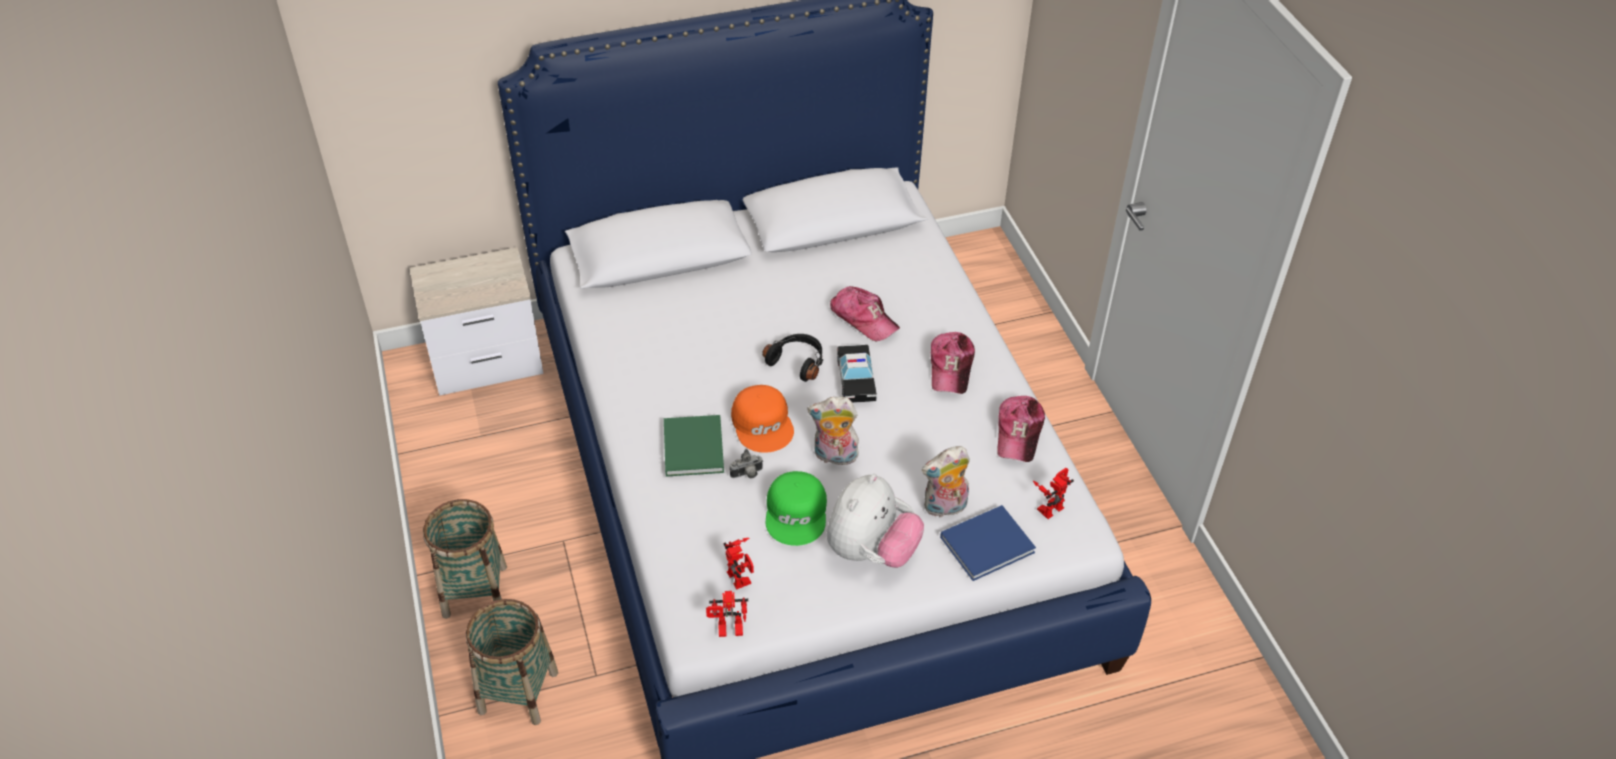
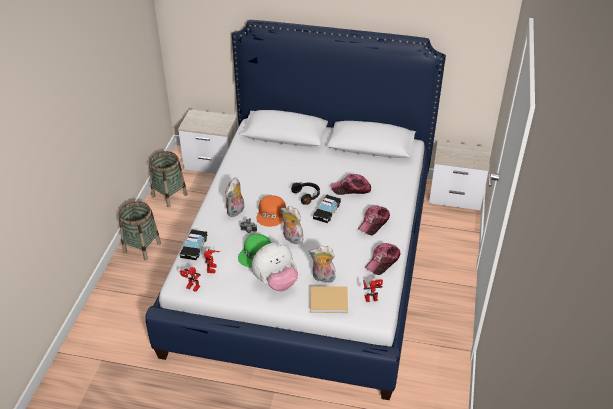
camera: 30 degrees right, 5 degrees down
(518, 692) = (129, 292): basket -> basket (169, 195)
(672, 551) = (194, 248): none -> toy car
(693, 446) = (236, 211): green book -> plush toy
(863, 318) = (351, 189): cap -> cap turned 105 degrees clockwise
(972, 261) = (456, 196): none -> nightstand
(989, 544) = (330, 301): blue book -> beige book

